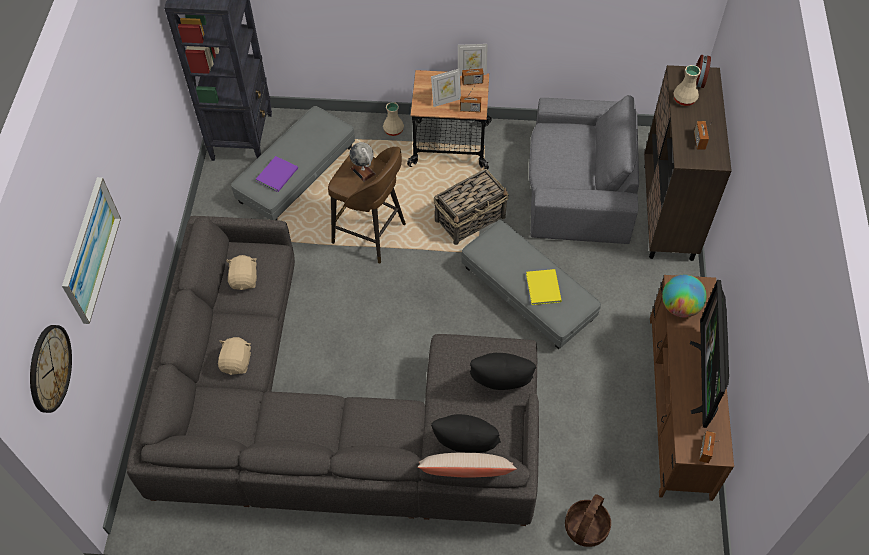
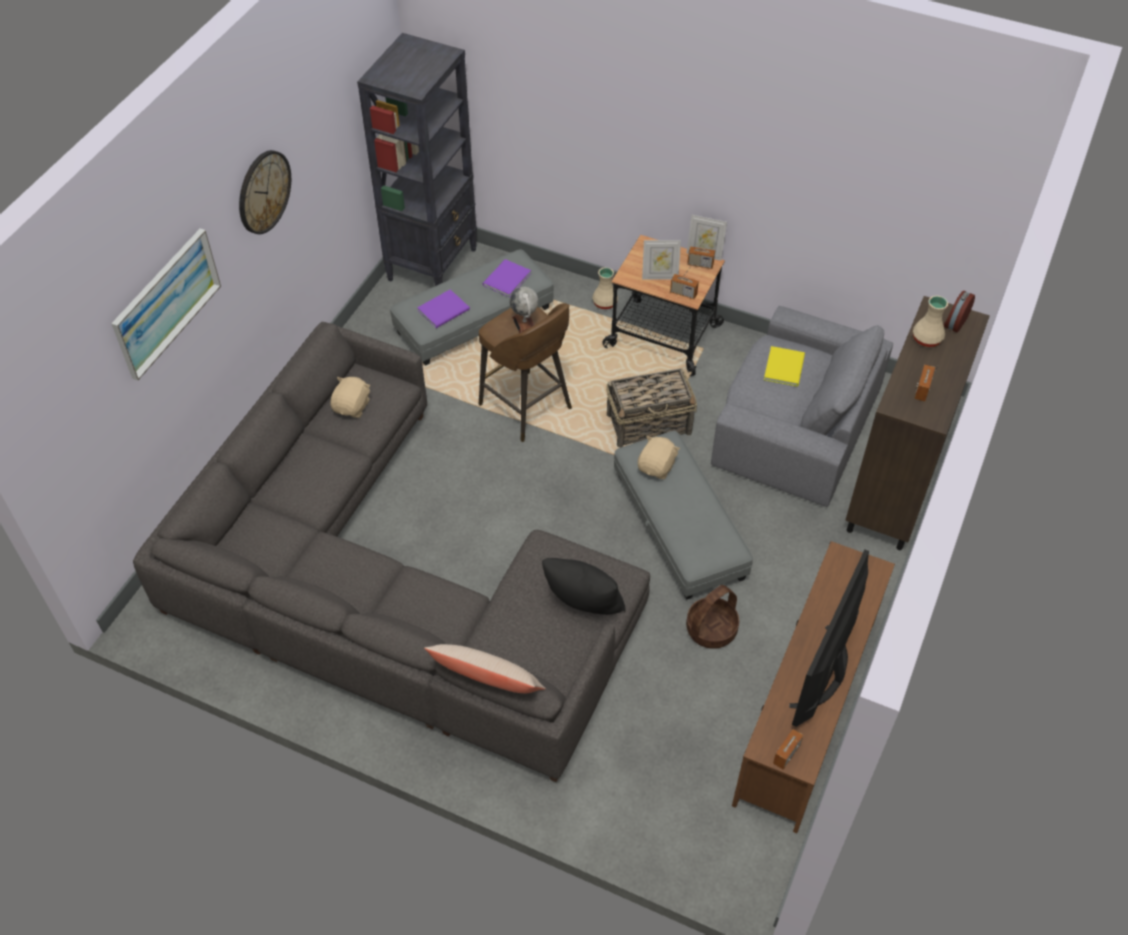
camera: 20 degrees right, 5 degrees down
(49, 368) = (66, 404): wall clock -> wall clock (263, 192)
(237, 362) = (303, 490): beige plush toy -> beige plush toy (657, 467)
(315, 135) = (505, 279): none -> purple book
(465, 446) = (511, 660): black pillow -> none
(544, 286) = (691, 518): yellow book -> yellow book (785, 366)
(586, 526) = (627, 808): basket -> basket (711, 629)
(679, 307) = (833, 583): globe -> none

